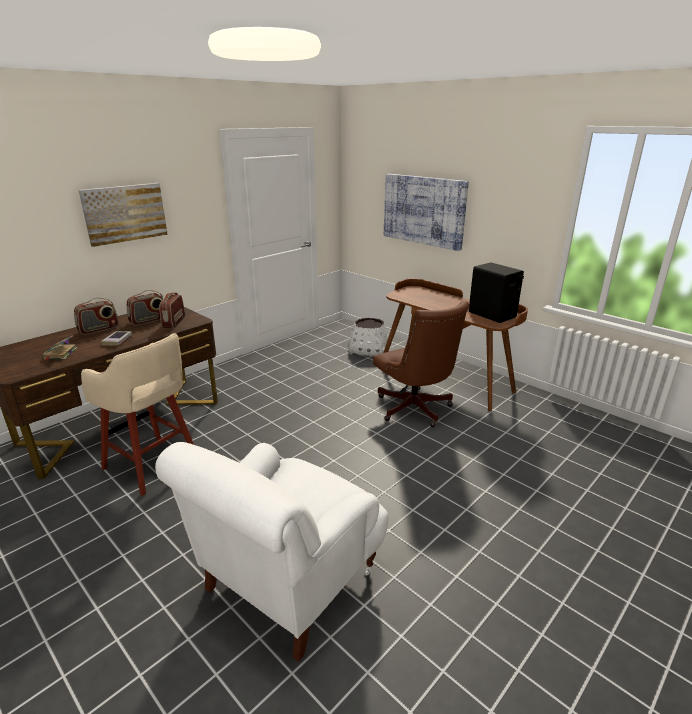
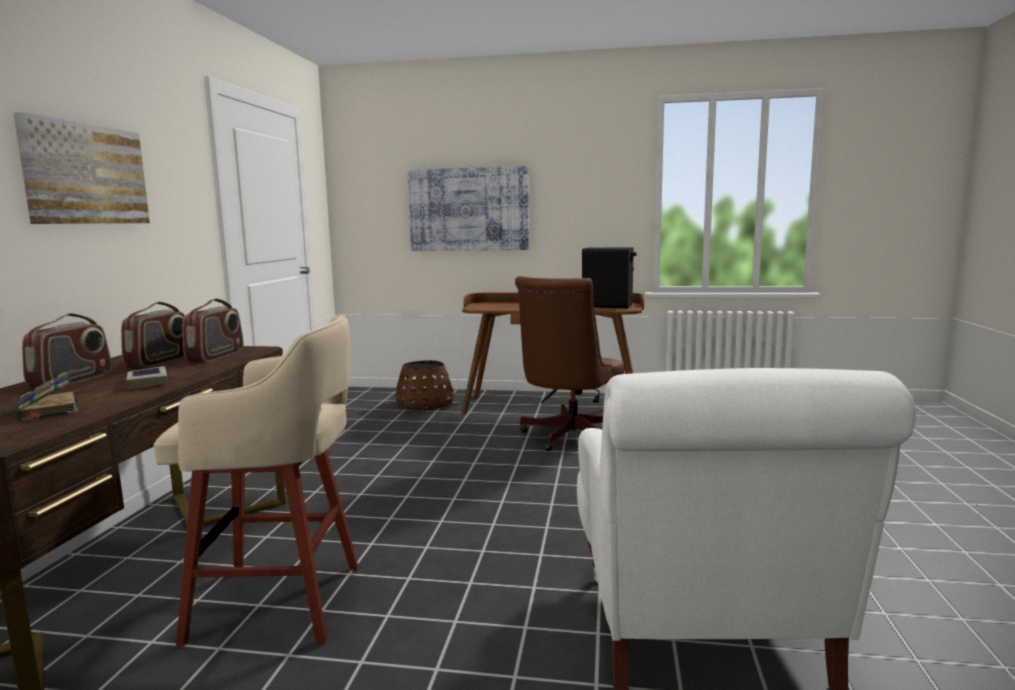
camera: 35 degrees left, 15 degrees down
(173, 322) = (216, 356): radio -> radio turned 135 degrees counterclockwise
(368, 349) = (425, 404): white planter -> brown planter
(415, 410) = (568, 438): brown office chair -> brown office chair turned 90 degrees clockwise

